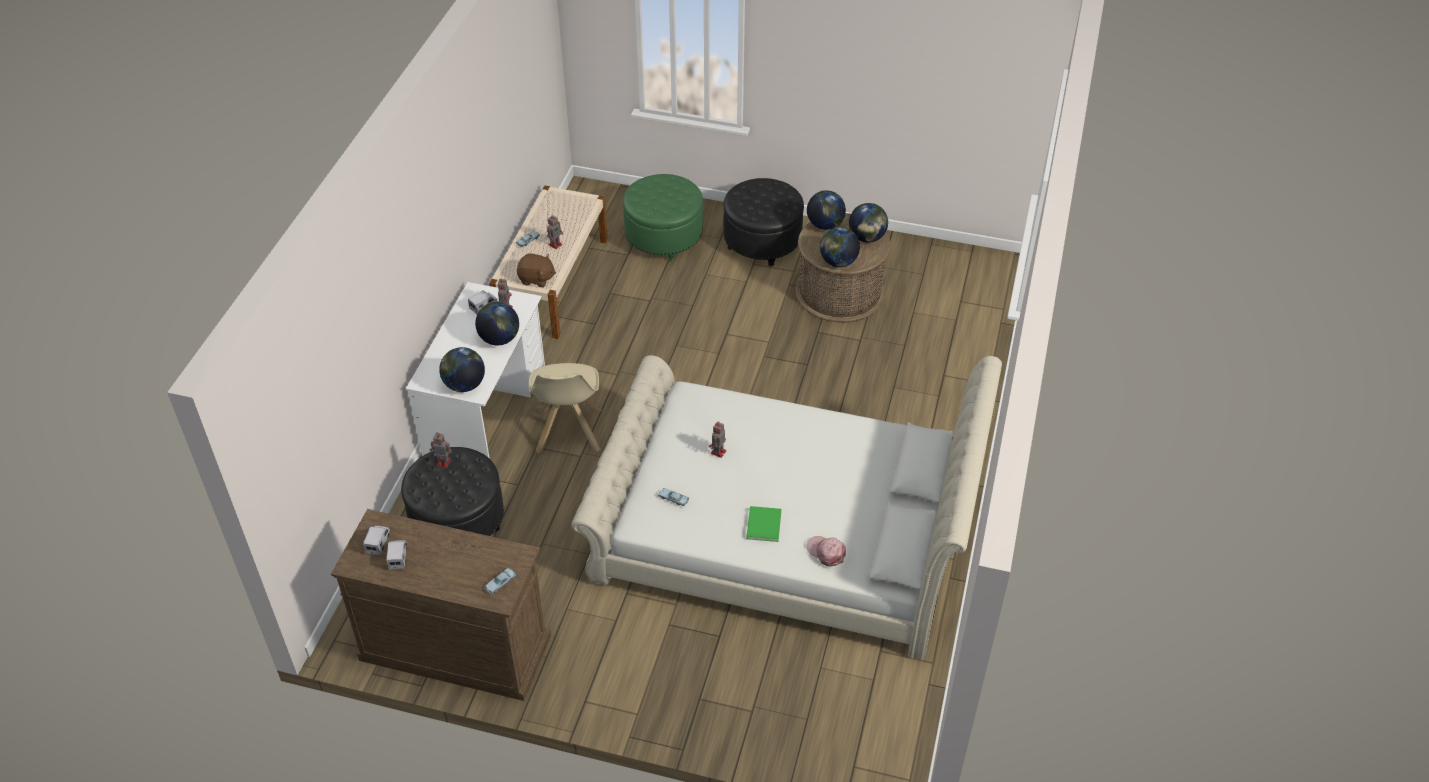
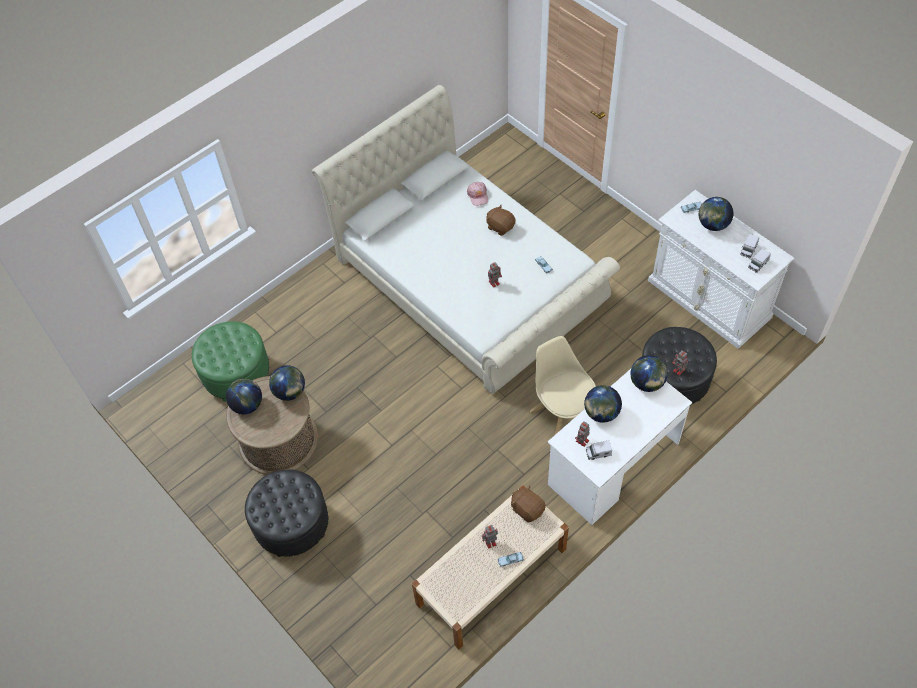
camera: 145 degrees left, 10 degrees up
(455, 648) = (709, 298): brown dresser -> white dresser
(568, 432) = (562, 415): beige chair -> beige chair turned 60 degrees counterclockwise
(663, 238) = (367, 577): green ottoman -> green ottoman (237, 375)
(764, 524) = (500, 226): green book -> brown plush toy
(825, 225) = (266, 434): globe -> globe (712, 225)

